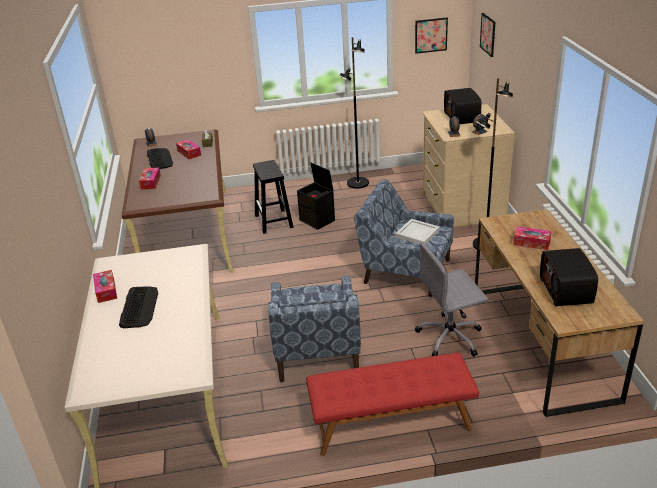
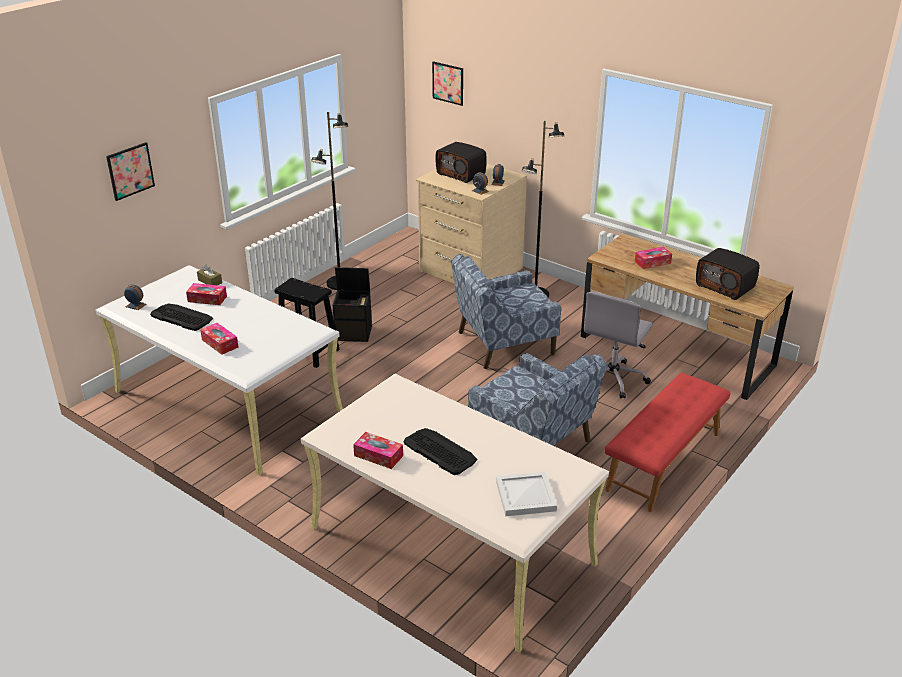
camera: 45 degrees left, 0 degrees up
(187, 233) = (227, 403): brown desk -> white desk
(417, 233) = (514, 298): white tray -> white tray (524, 495)
(431, 35) = (374, 95): picture -> picture (130, 171)

